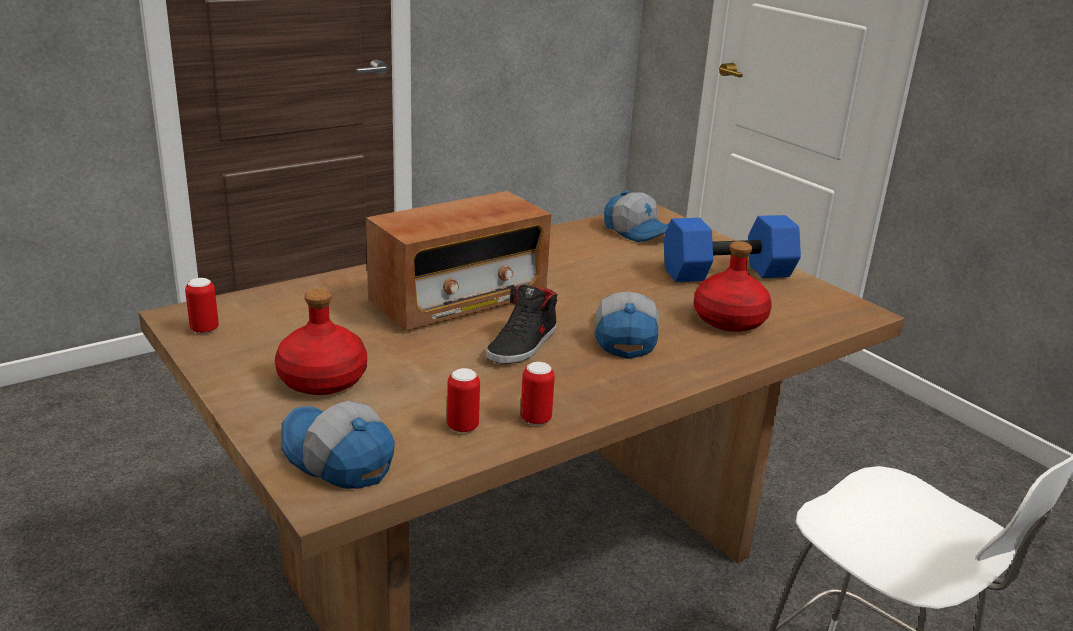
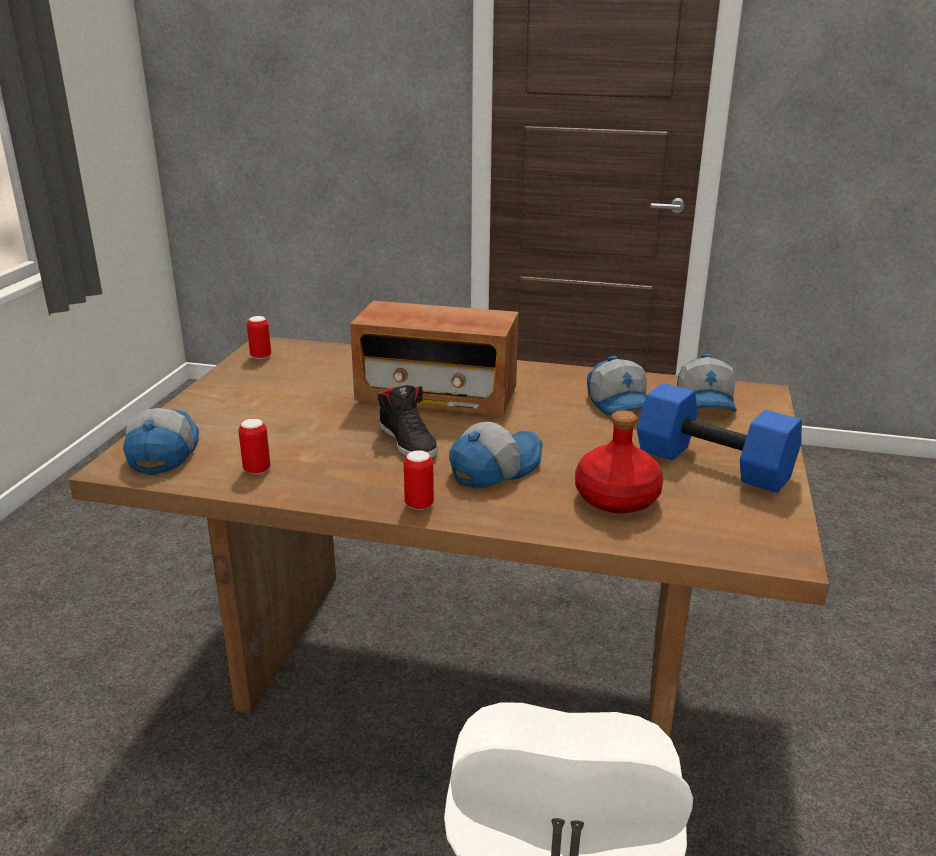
camera: 50 degrees right, 0 degrees up
(321, 380) = (251, 408): red bottle -> none
(523, 345) = (408, 442): black shoe -> black shoe turned 105 degrees counterclockwise
(536, 419) = (305, 488): can -> can (419, 505)
(595, 253) = (621, 404): none -> cap

